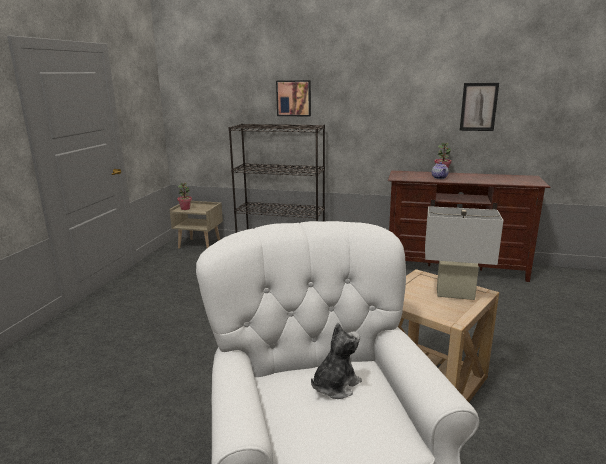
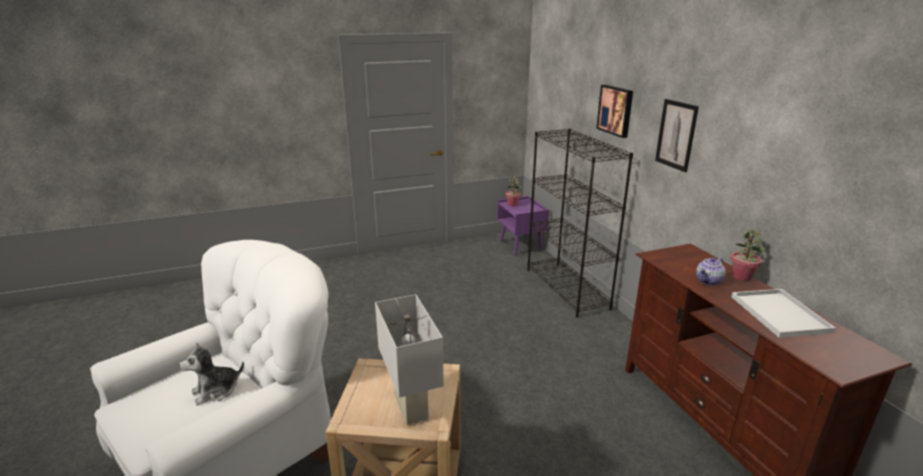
camera: 55 degrees right, 5 degrees up
(200, 244) = (521, 245): beige nightstand -> purple nightstand
(335, 385) = (216, 391): plush toy -> plush toy turned 135 degrees clockwise
(478, 107) = (830, 189): picture -> picture (676, 135)
(485, 178) = (781, 314): none -> white tray

